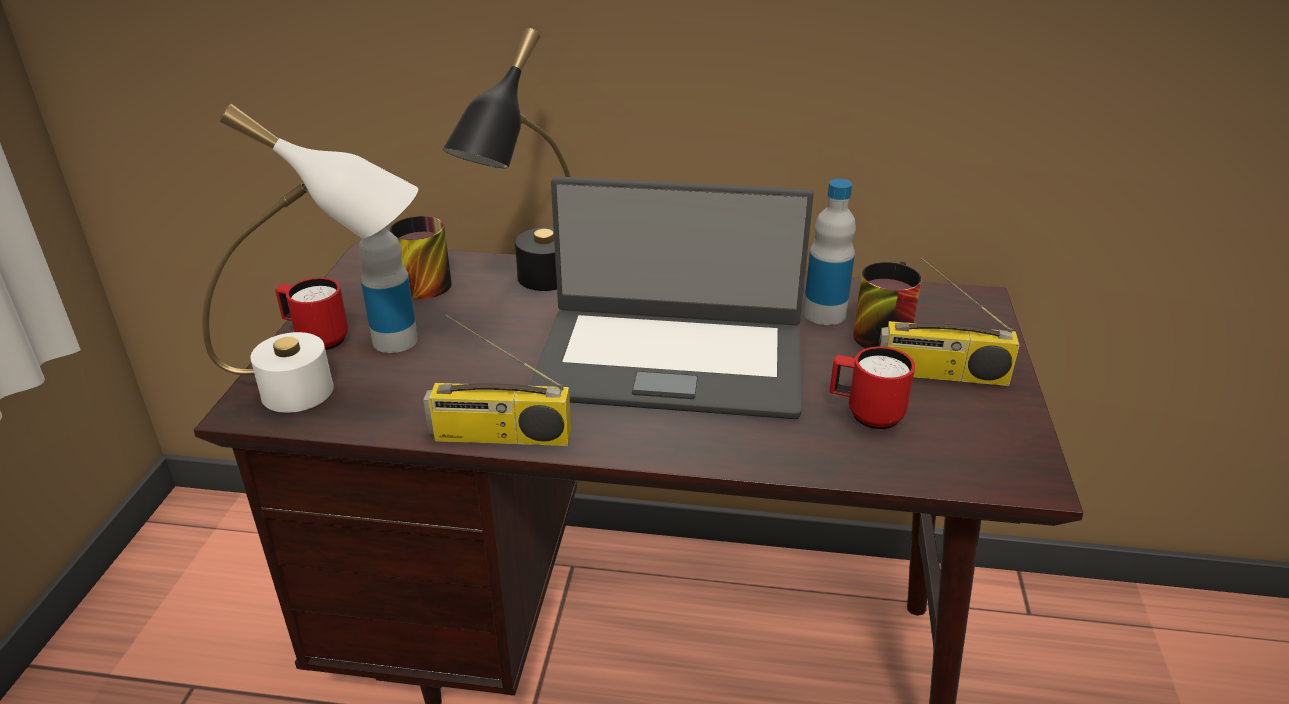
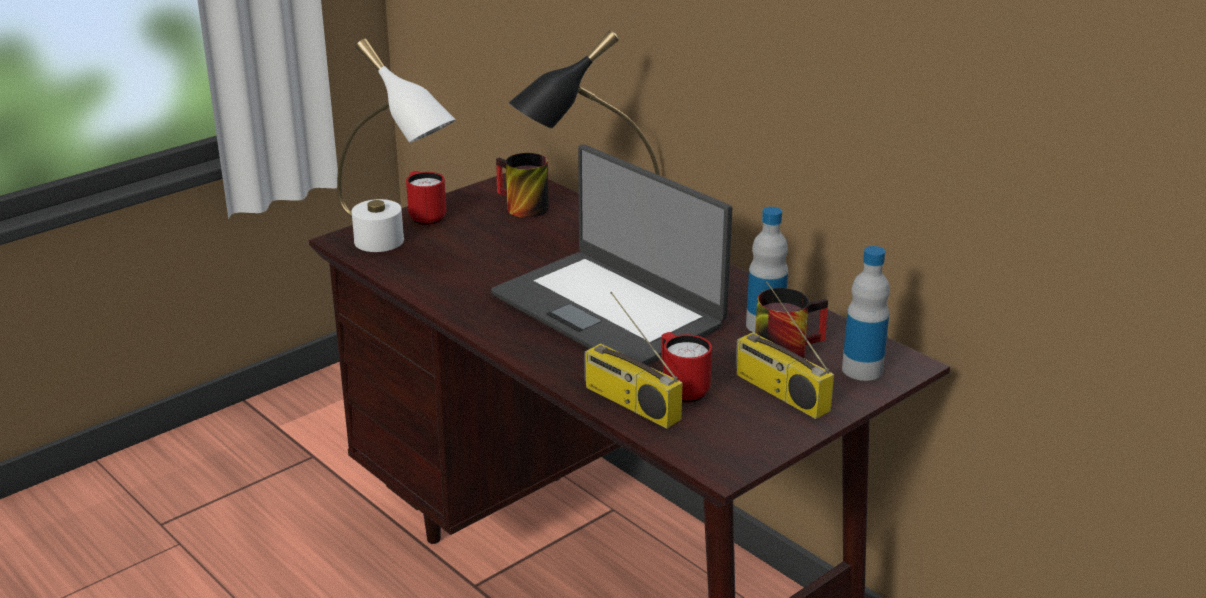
camera: 40 degrees right, 5 degrees down
(395, 340) = (465, 234): bottle -> bottle (862, 370)
(499, 436) = (448, 306): radio -> radio (629, 403)

